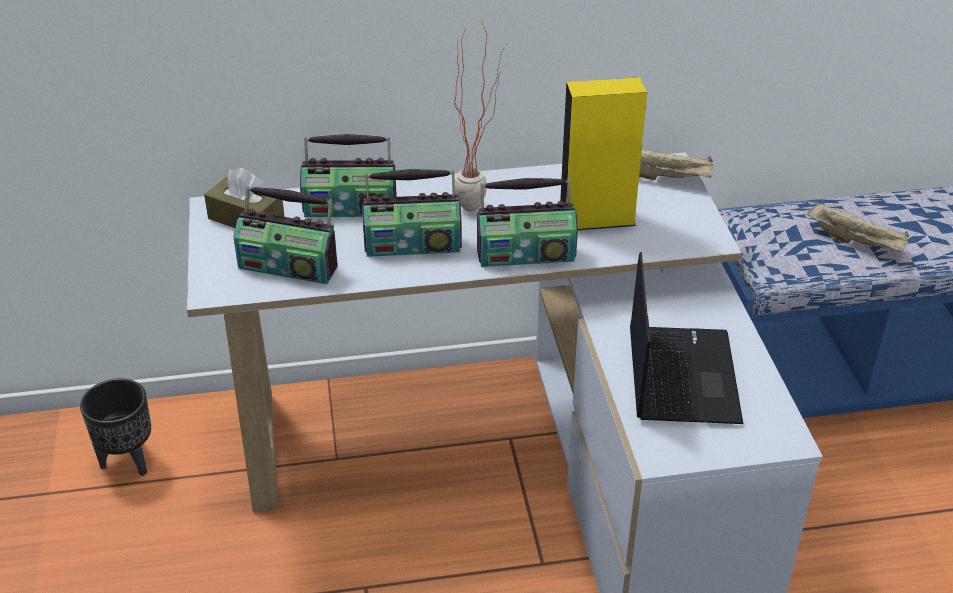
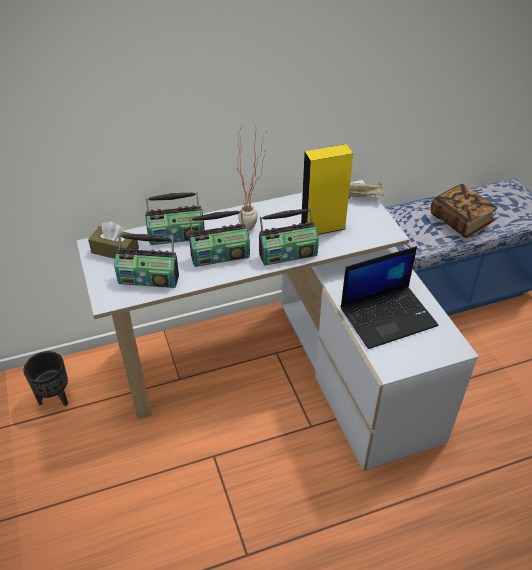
camera: 10 degrees left, 5 degrees up
(680, 374) = (388, 316): laptop -> laptop turned 75 degrees clockwise
(856, 242) = (460, 221): beige tray -> book

